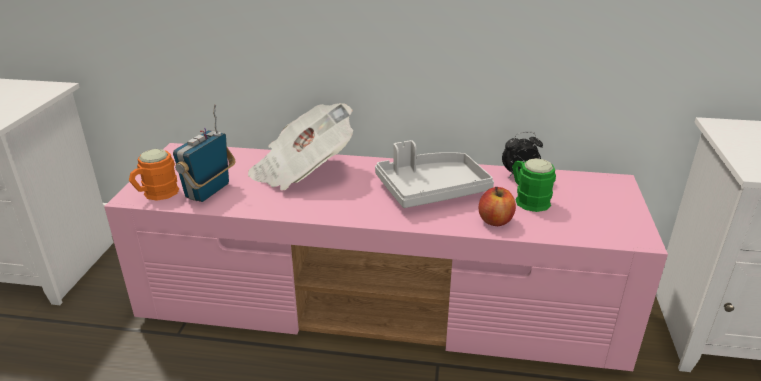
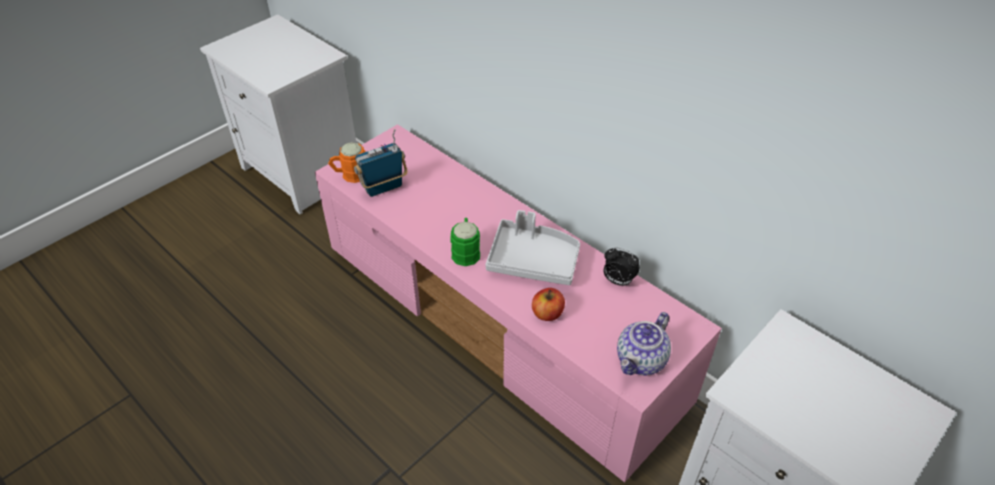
camera: 35 degrees right, 15 degrees up
(302, 170) = (460, 196): newspaper -> none
(527, 199) = (596, 306): green mug -> green mug (466, 251)
(614, 219) = (641, 361): none -> teapot

